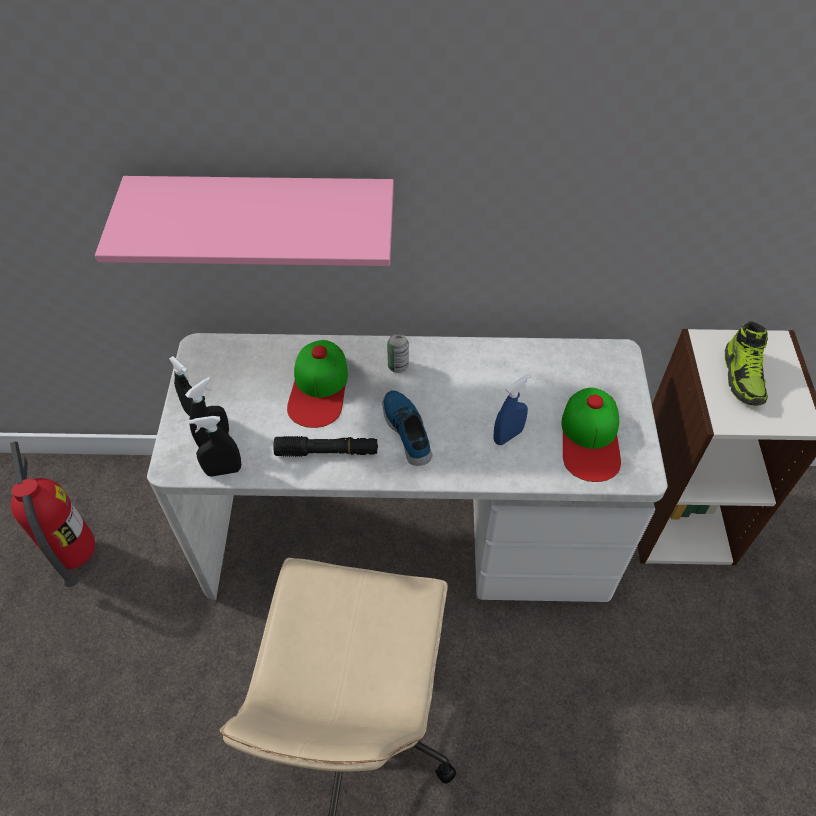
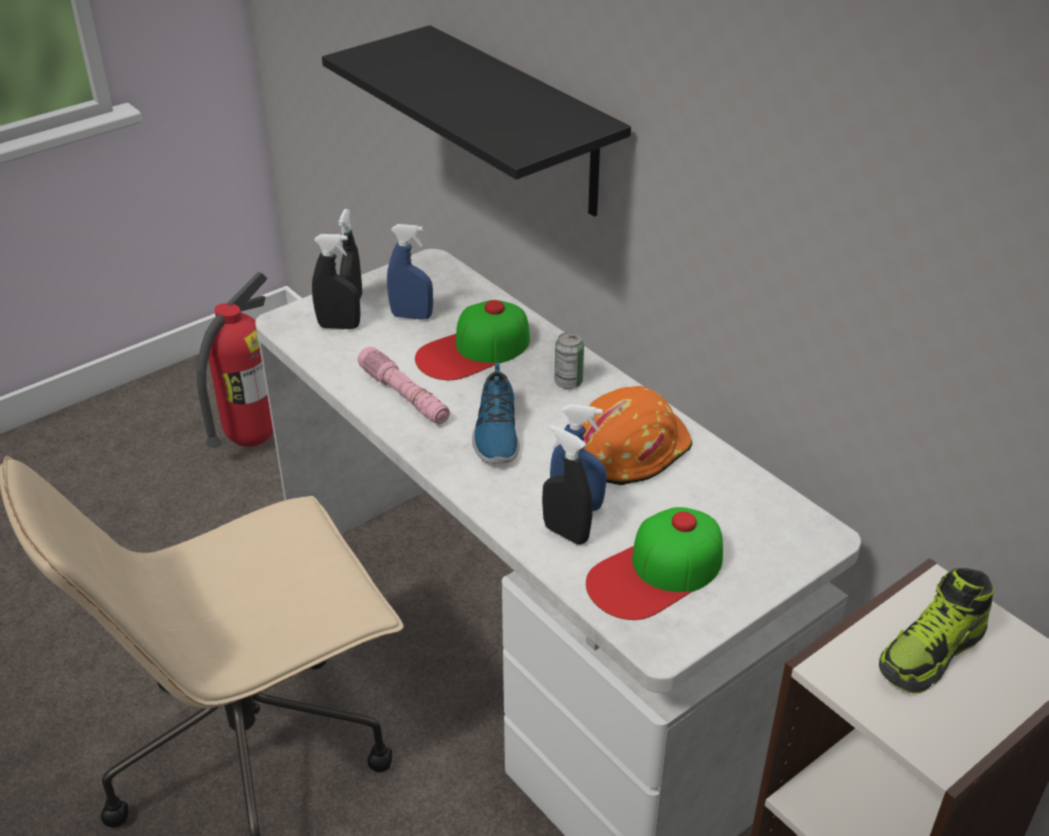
camera: 50 degrees right, 15 degrees down
(223, 470) = (311, 349): black spray bottle -> black spray bottle (566, 533)
(248, 395) = (411, 316): none -> blue spray bottle
(264, 214) = (522, 123): pink shelf -> black shelf
(327, 451) = (404, 396): black flashlight -> pink flashlight
(408, 430) = (495, 432): shoe -> shoe turned 150 degrees clockwise
(482, 380) = (628, 448): none -> orange hard hat

